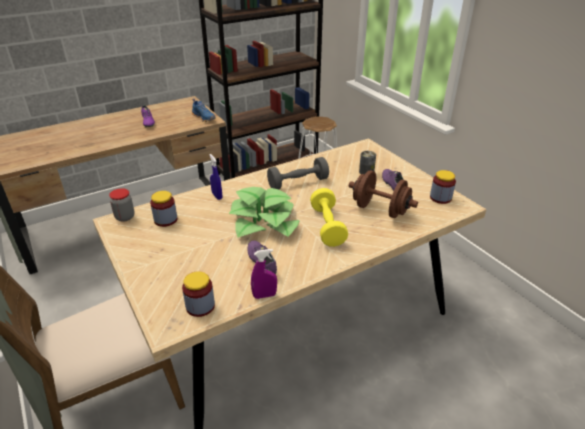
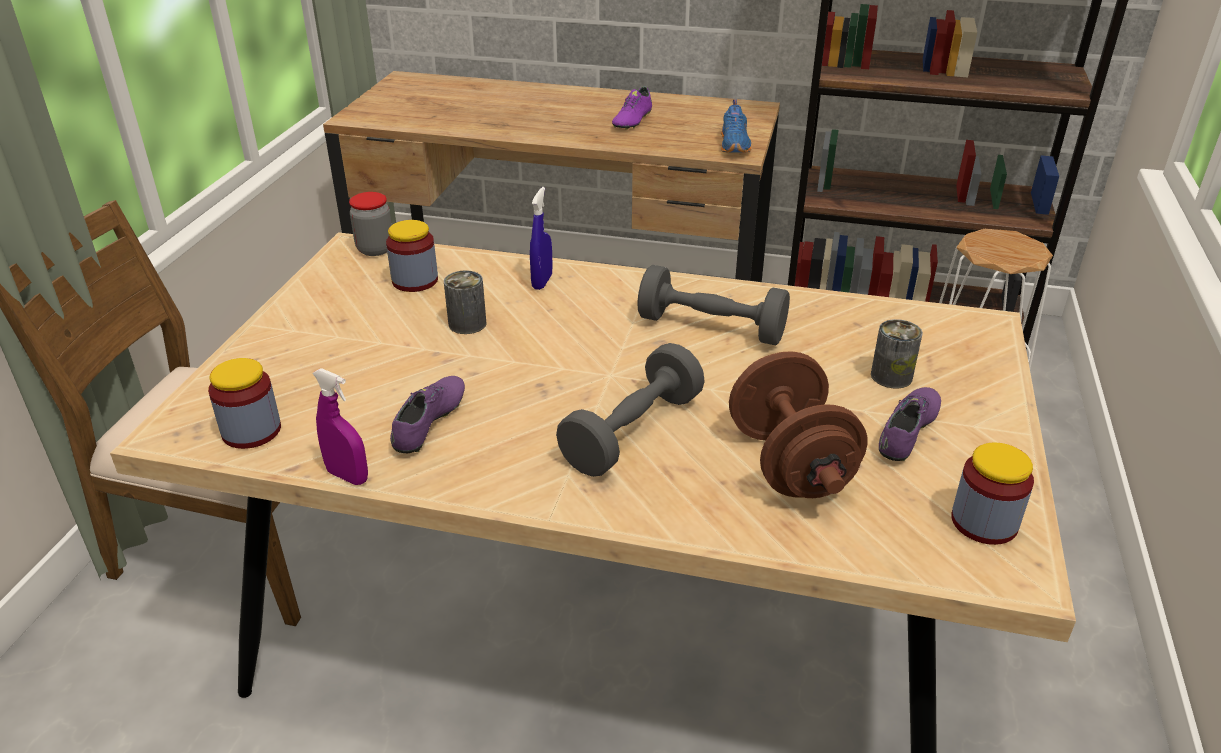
camera: 45 degrees right, 0 degrees up
(215, 224) = (467, 324): none -> can
(264, 222) = (541, 362): potted plant -> none
(327, 226) = (632, 432): yellow dumbbell -> grey dumbbell

